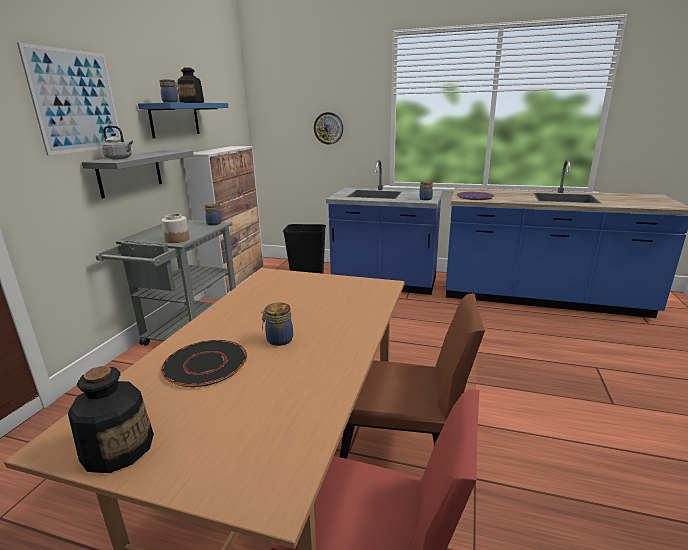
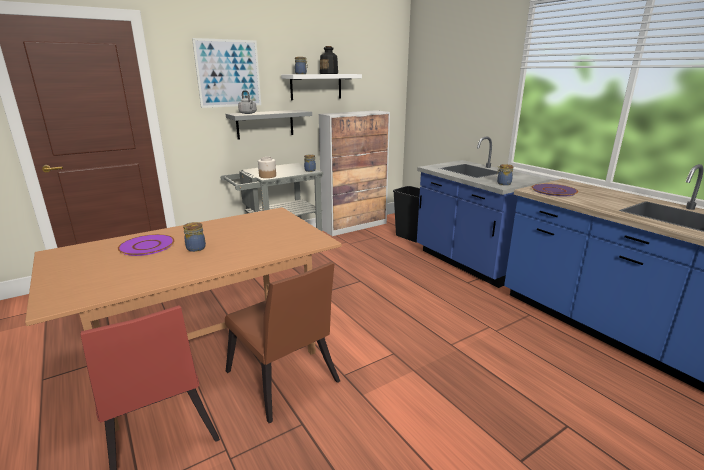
camera: 40 degrees right, 0 degrees up
(118, 448) = (59, 263): bottle -> none
(174, 119) = (316, 86): blue shelf -> white shelf
(205, 364) = (146, 246): black plate -> purple plate
(328, 128) = (463, 100): wall clock -> none

